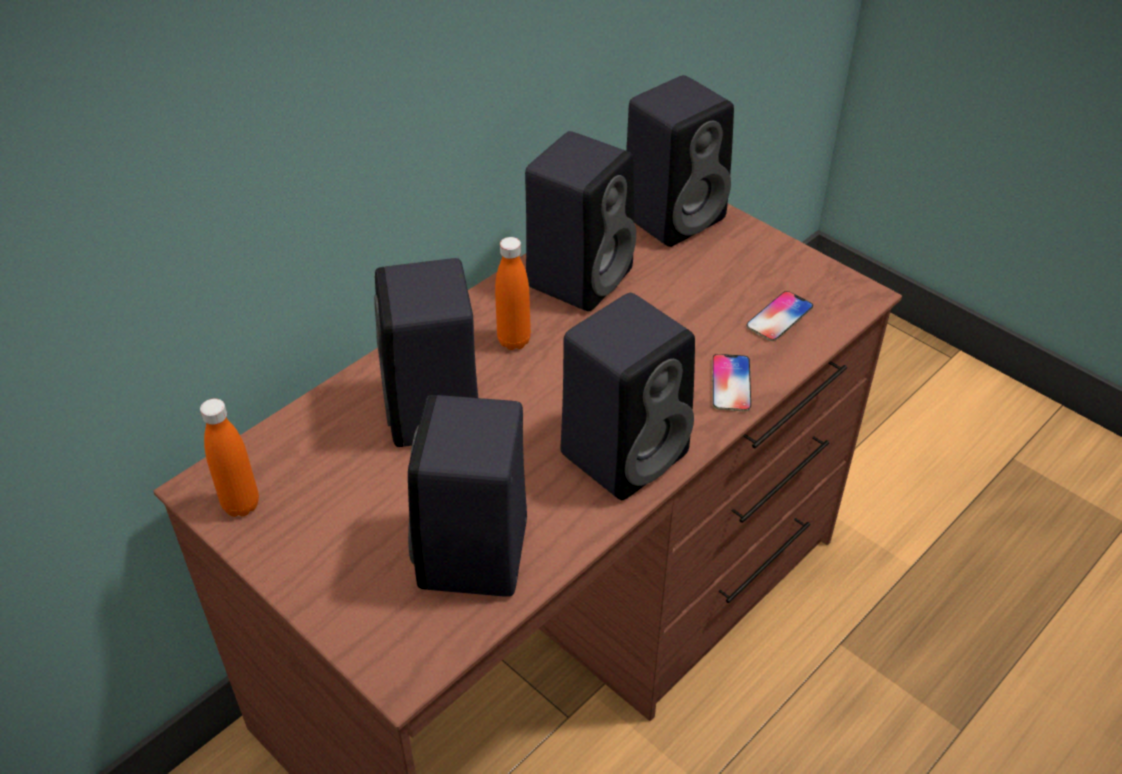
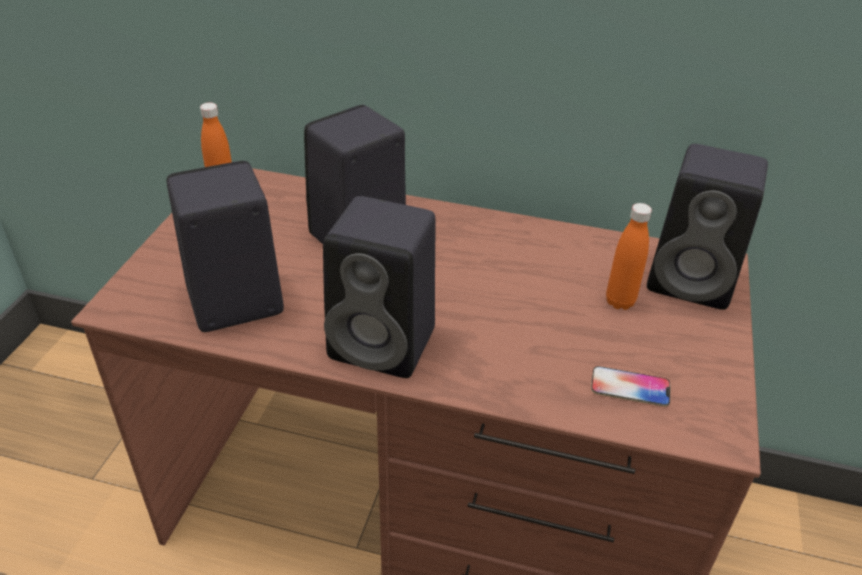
camera: 60 degrees right, 5 degrees down
(514, 341) = (458, 247): orange bottle -> orange bottle (620, 301)
(580, 275) = (562, 255): black speaker -> none
(731, 383) = (514, 381): phone -> none

